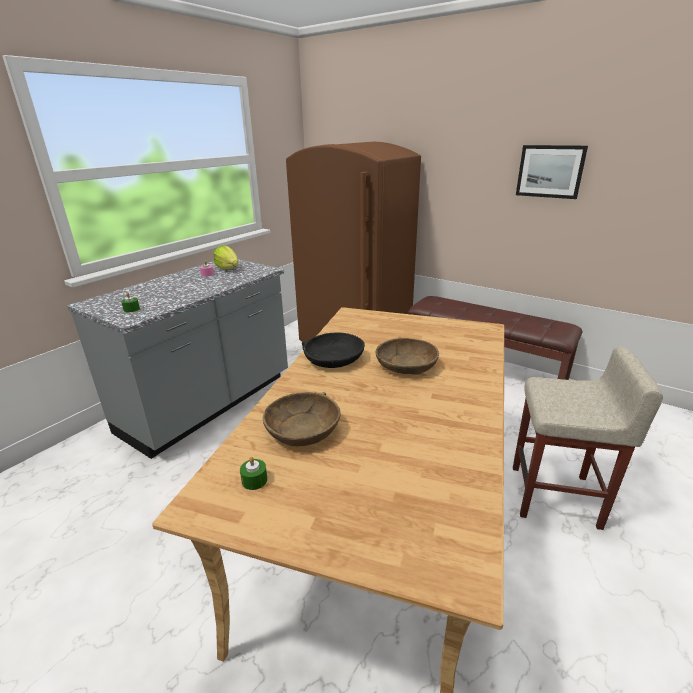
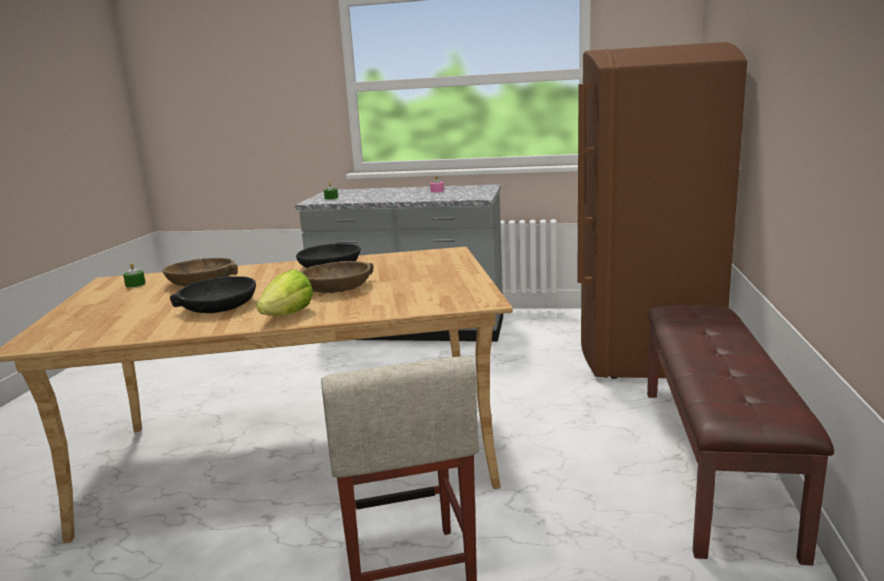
camera: 65 degrees right, 10 degrees down
(228, 269) = (462, 191): lettuce -> lettuce (288, 315)
(415, 424) = (219, 306): none -> black bowl
(550, 171) = (833, 77): picture -> none

